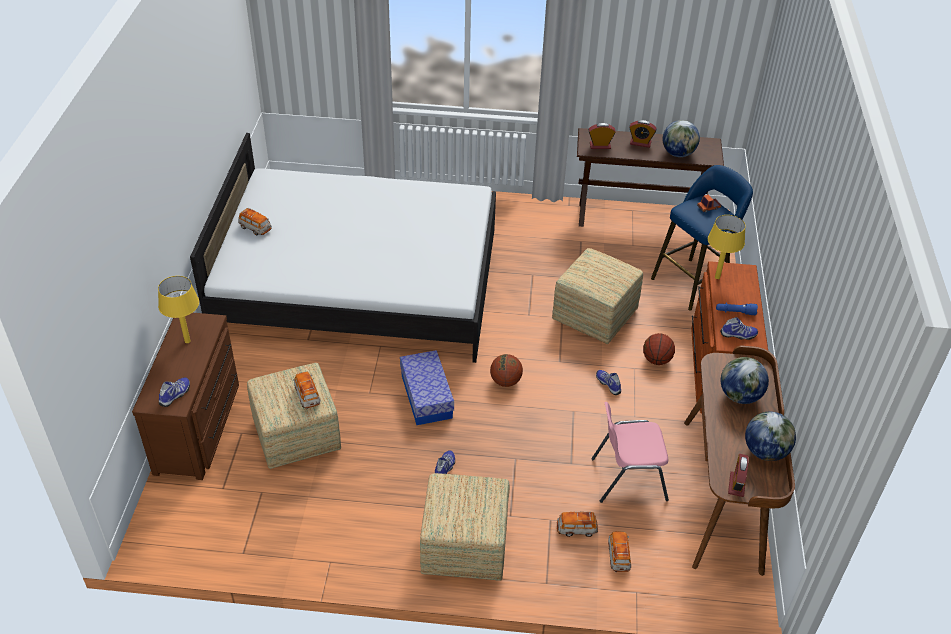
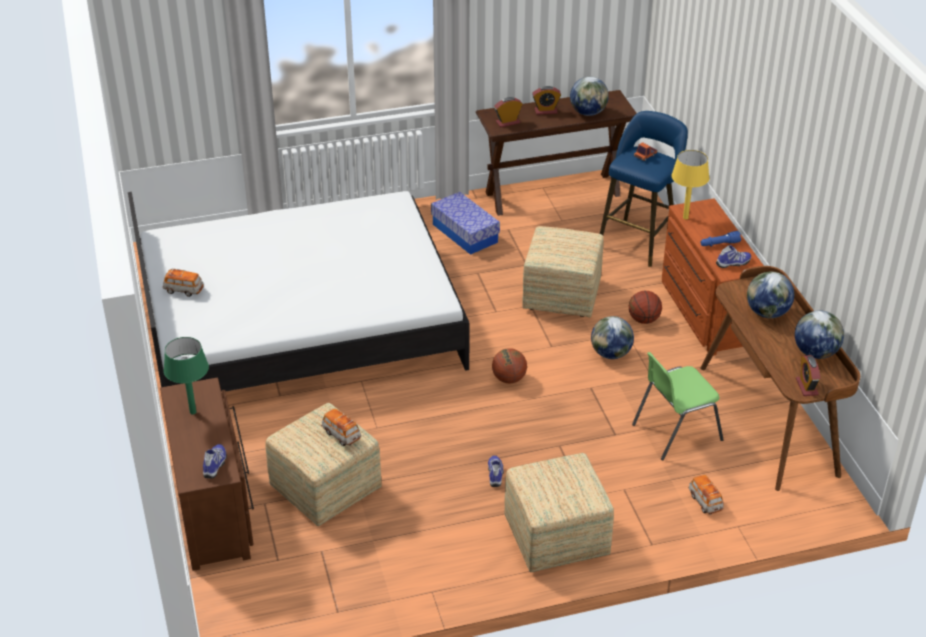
camera: 20 degrees left, 5 degrees down
(187, 341) = (193, 411): yellow table lamp -> green table lamp
(426, 396) = (438, 415): storage box -> storage box (465, 233)
(576, 529) = (653, 490): toy car -> none
(609, 384) = (611, 354): shoe -> globe
(627, 478) = (675, 432): pink chair -> green chair

